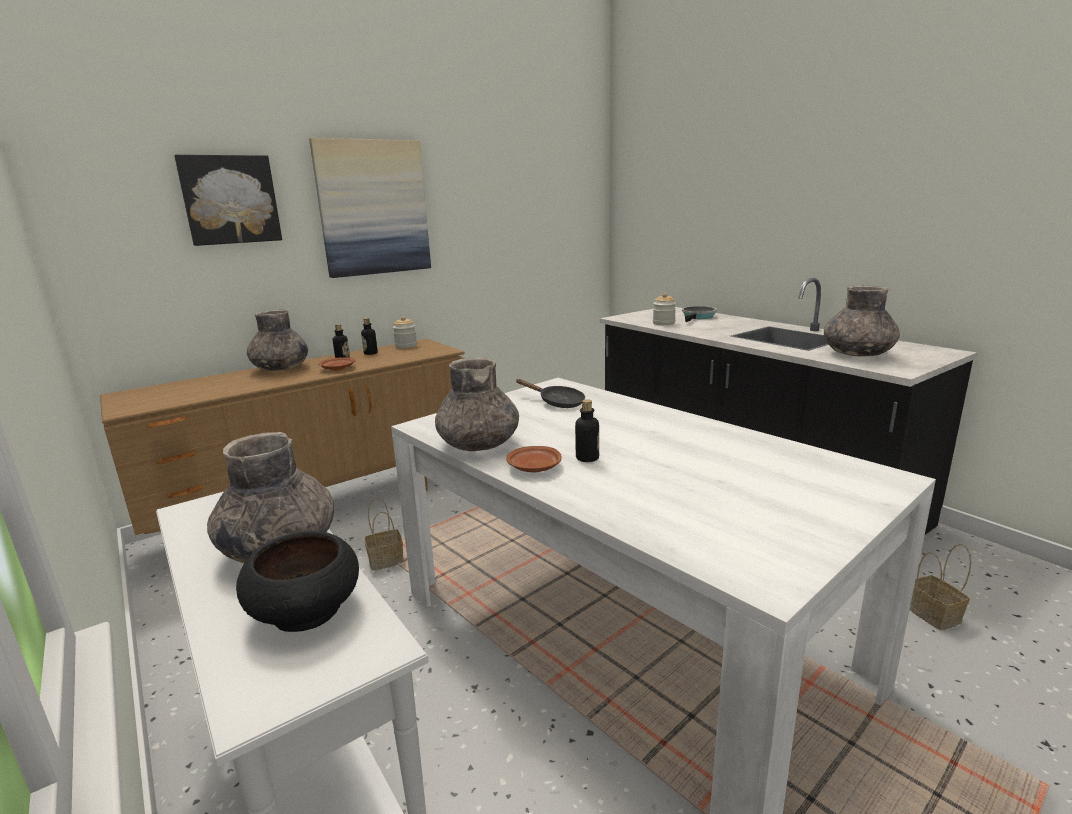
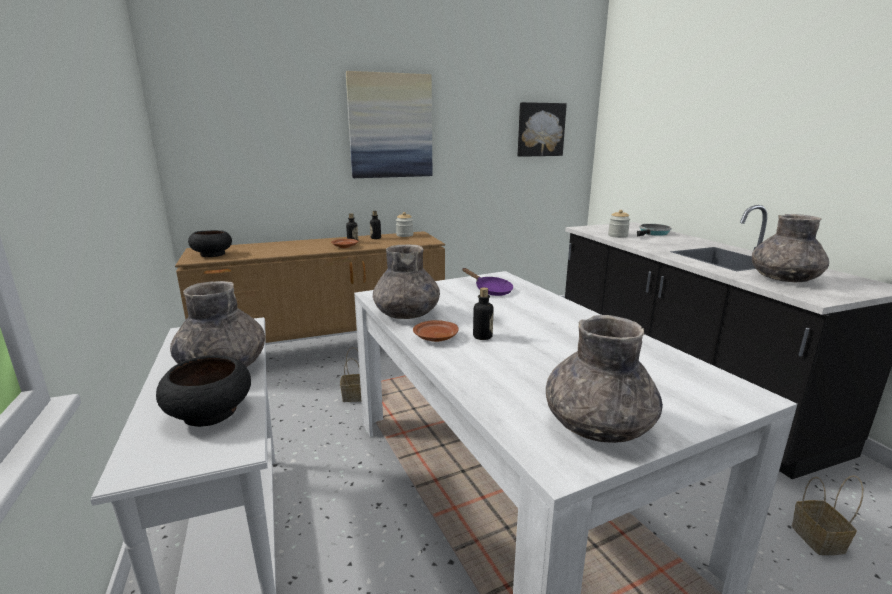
camera: 15 degrees right, 0 degrees up
(151, 399) = (212, 254): none -> black bowl
(230, 200) = (284, 116): picture -> picture (540, 130)
(281, 369) = (307, 243): grey vase -> grey vase (597, 427)
(557, 402) = (490, 290): black frying pan -> purple frying pan

